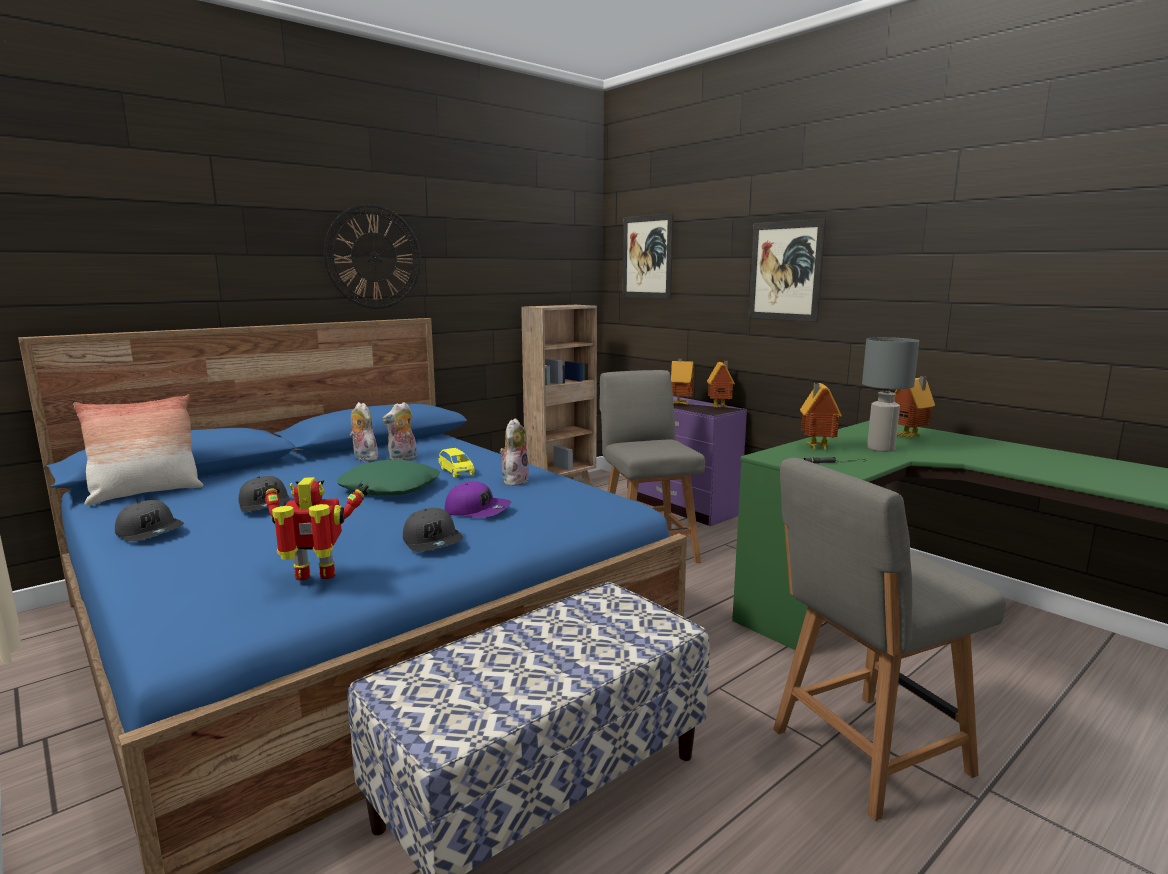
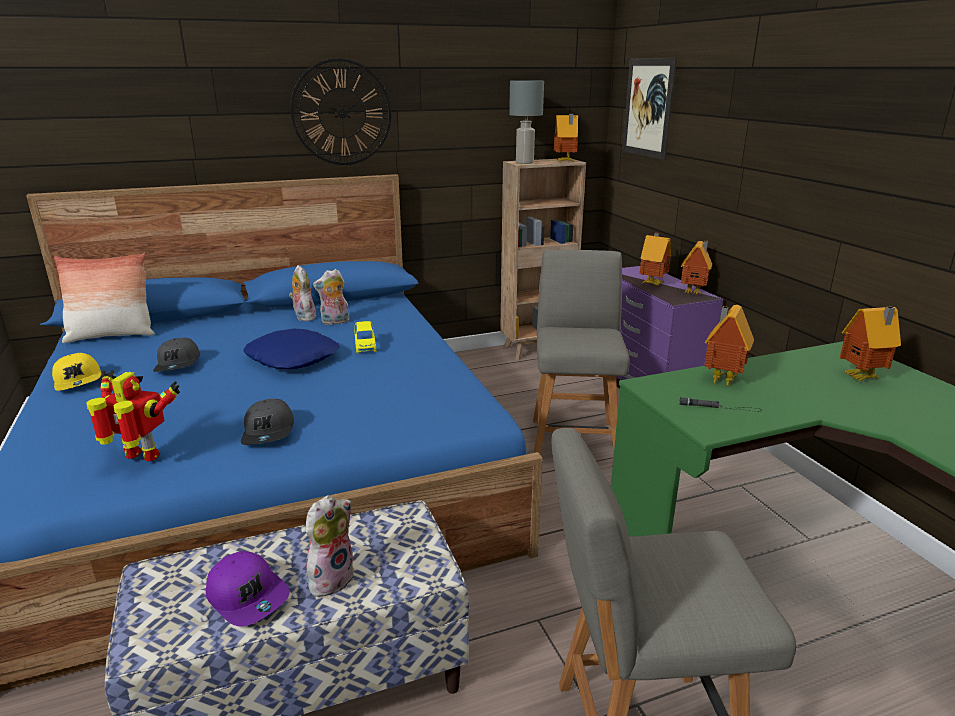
camera: 20 degrees right, 10 degrees up
(151, 532) = (79, 380): grey cap -> yellow cap
(391, 488) = (293, 358): green pillow -> blue pillow
(477, 510) = (341, 398): purple cap -> purple cap (248, 596)
(514, 481) = (406, 365): plush toy -> plush toy (331, 578)
(578, 305) = (565, 162): none -> toy house
(785, 271) = (781, 142): picture -> none
(881, 449) = (803, 393): grey table lamp -> grey table lamp (525, 163)

